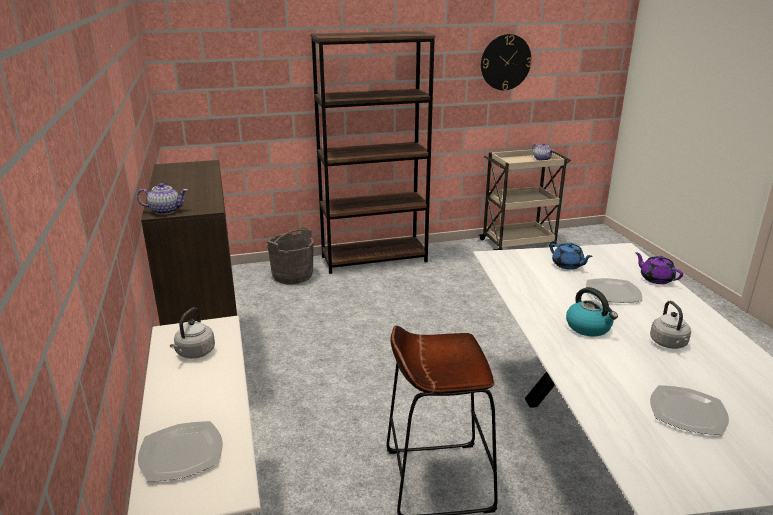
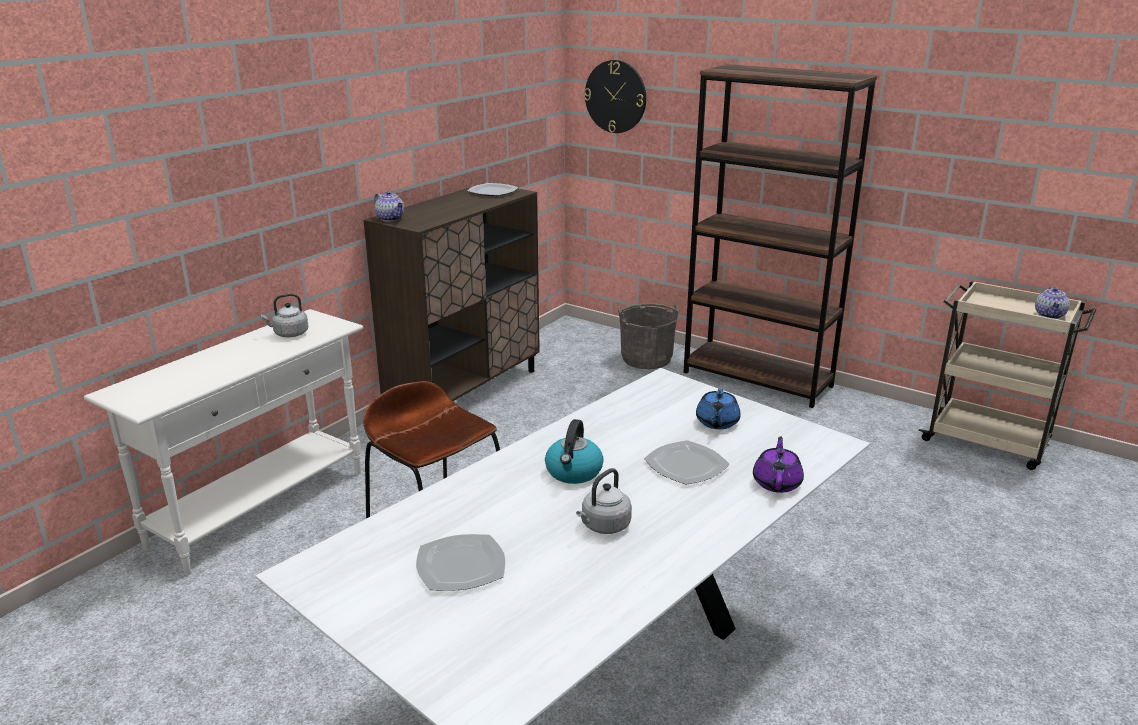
camera: 50 degrees right, 0 degrees up
(182, 453) = (169, 378): plate -> plate (493, 192)
(505, 62) = (1025, 141): wall clock -> wall clock (615, 96)

